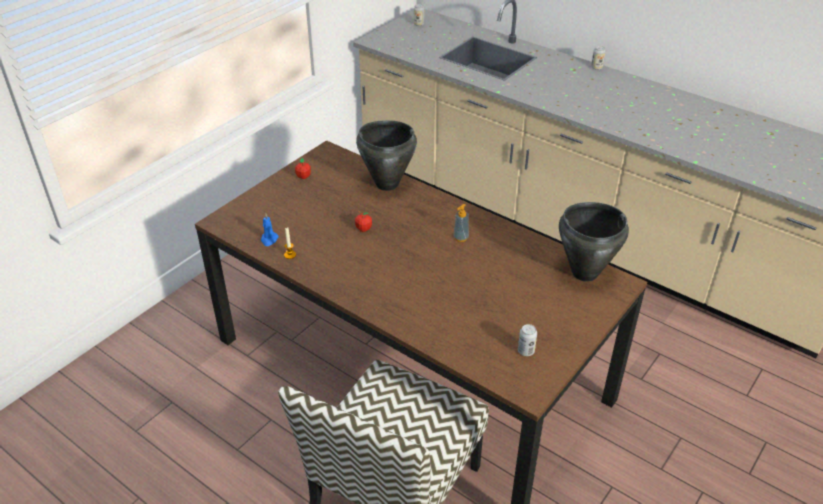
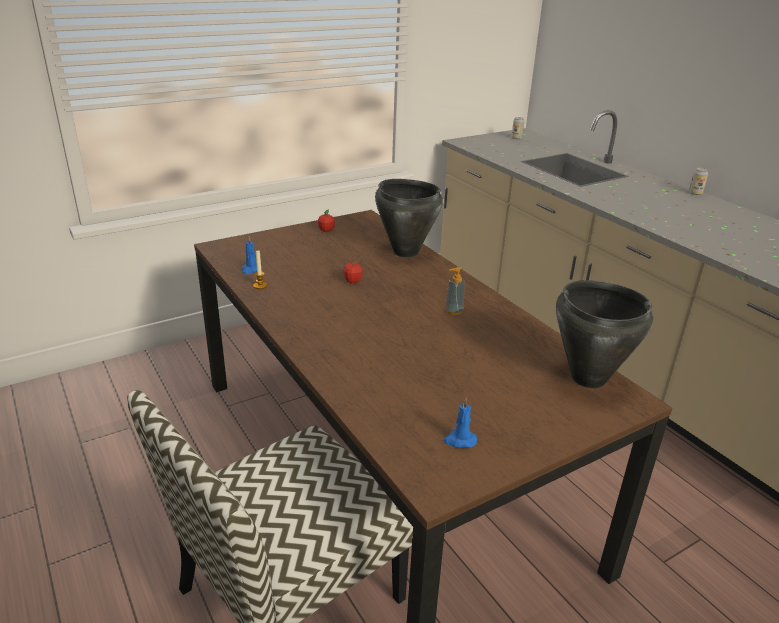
camera: 20 degrees right, 10 degrees down
(526, 351) = (459, 440): can -> blue candle

